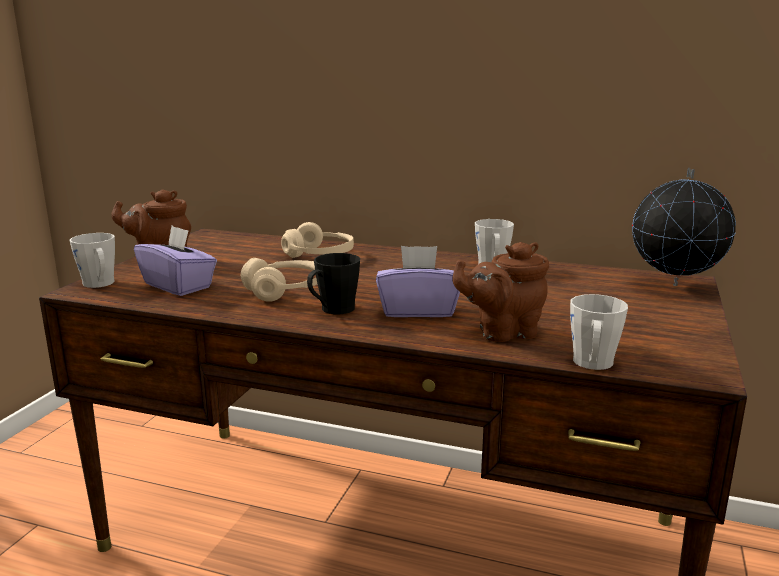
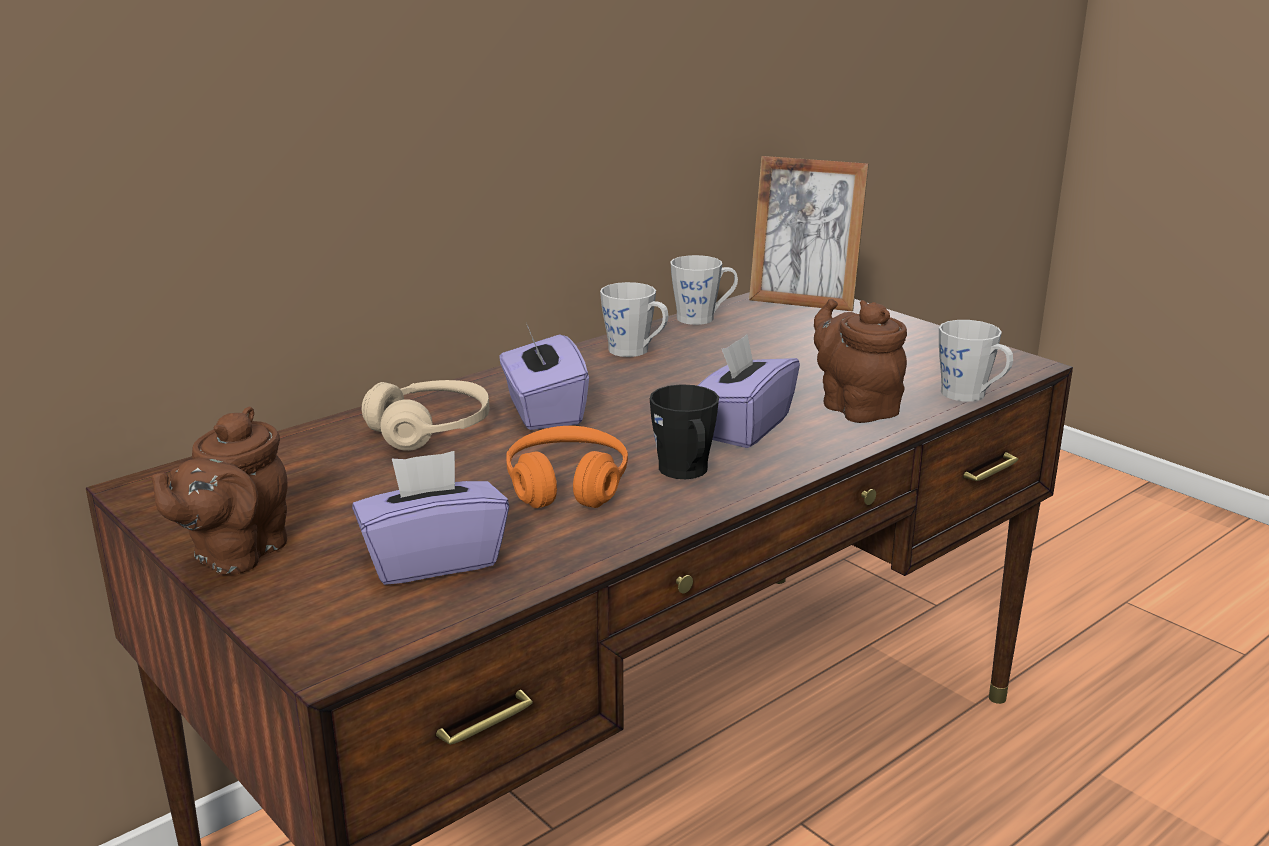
camera: 60 degrees left, 5 degrees up
(100, 284) = (321, 631): grey mug -> grey mug (703, 318)
(285, 290) = (567, 485): beige headphones -> orange headphones
(373, 268) = (543, 411): none -> purple tissue box
(502, 332) = (855, 407): brown teapot -> brown teapot turned 135 degrees clockwise
(674, 286) = (803, 301): globe -> picture frame

